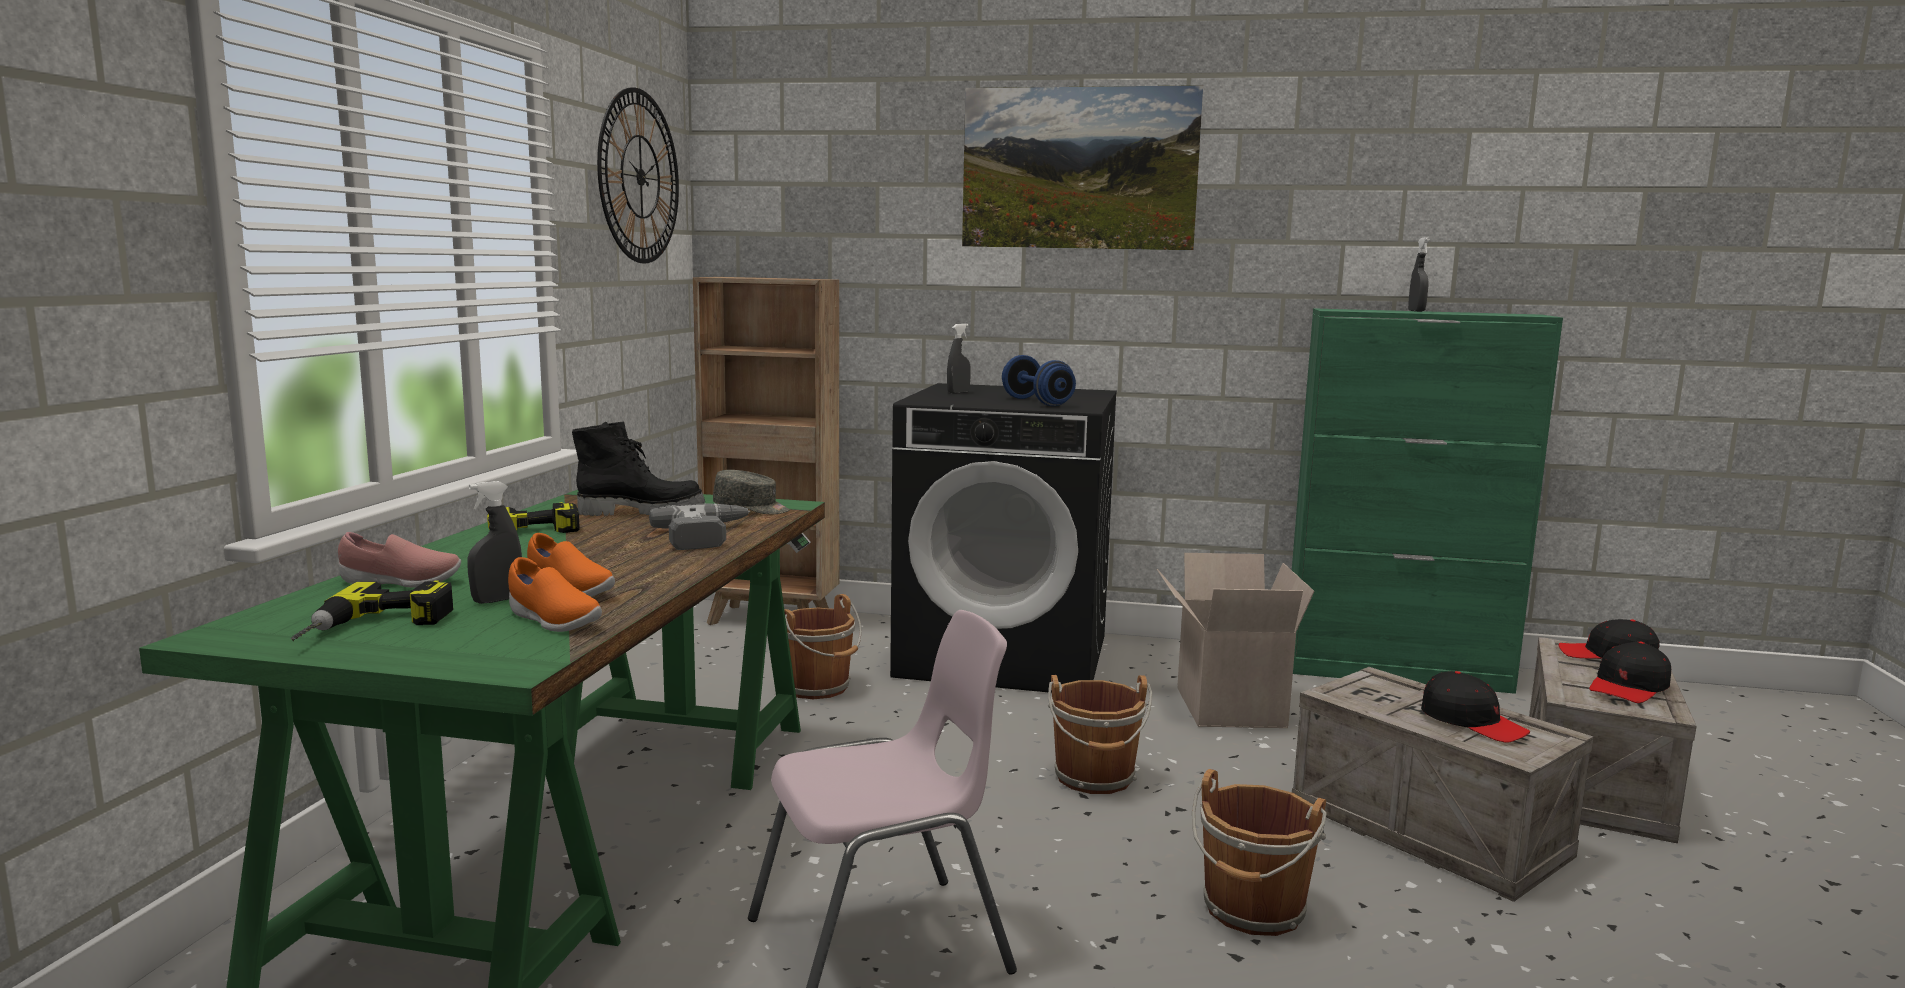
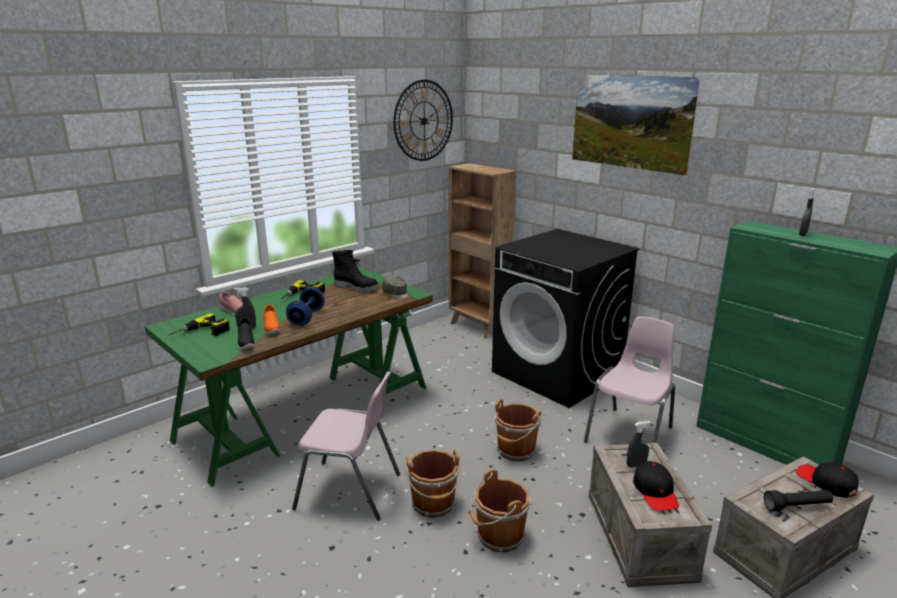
camera: 35 degrees right, 10 degrees up
(552, 621) = (246, 343): orange shoe -> black shoe
(708, 536) = (356, 308): power drill -> none
(818, 688) = (457, 369): brown bucket -> brown bucket (434, 505)
(958, 393) = (545, 240): grey spray bottle -> grey spray bottle (636, 465)
(1037, 402) = (566, 255): blue dumbbell -> blue dumbbell (306, 317)
(1225, 706) = (631, 434): cardboard box -> pink chair
(1629, 687) = (797, 506): black cap -> black flashlight

